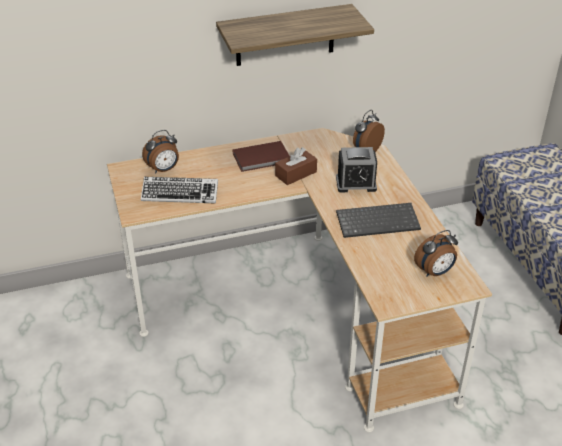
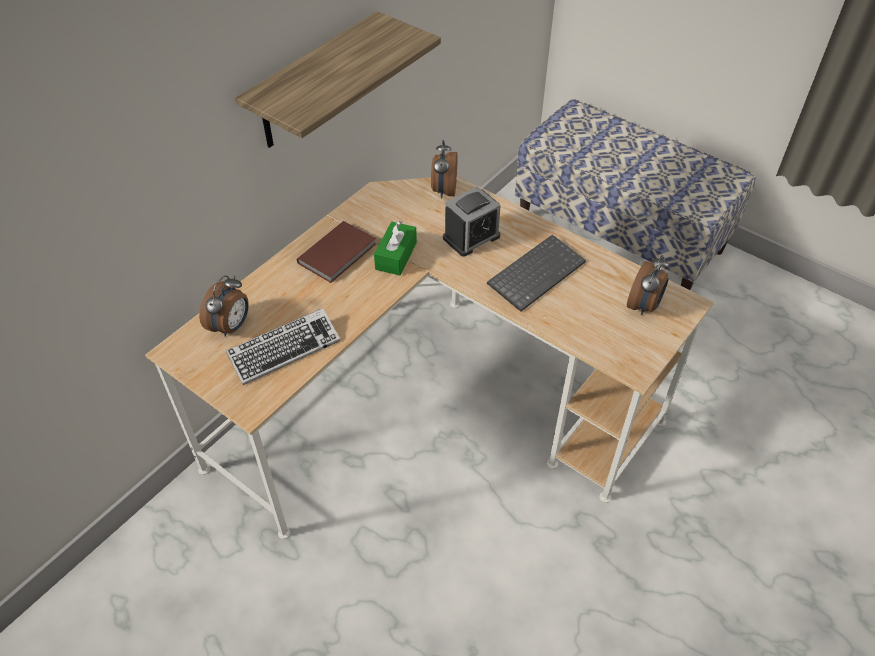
camera: 35 degrees left, 10 degrees up
(296, 174) = (396, 256): brown tissue box -> green tissue box

